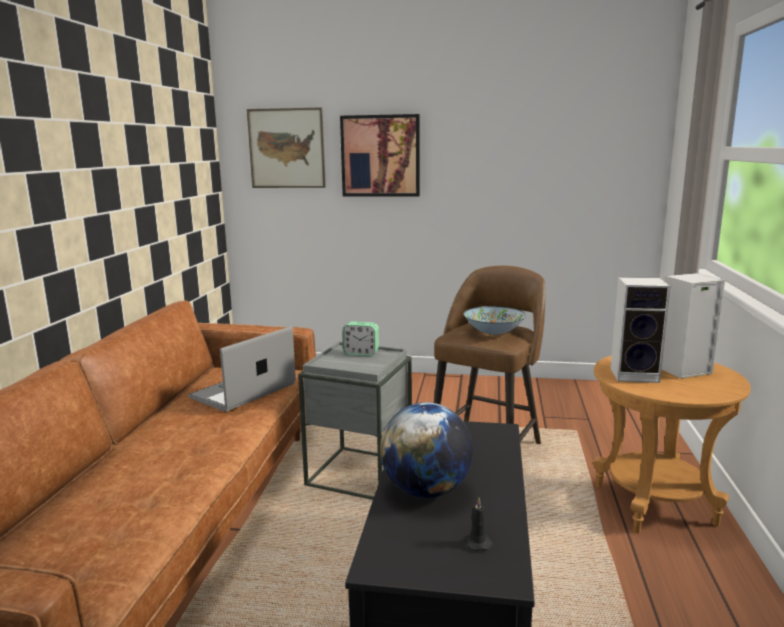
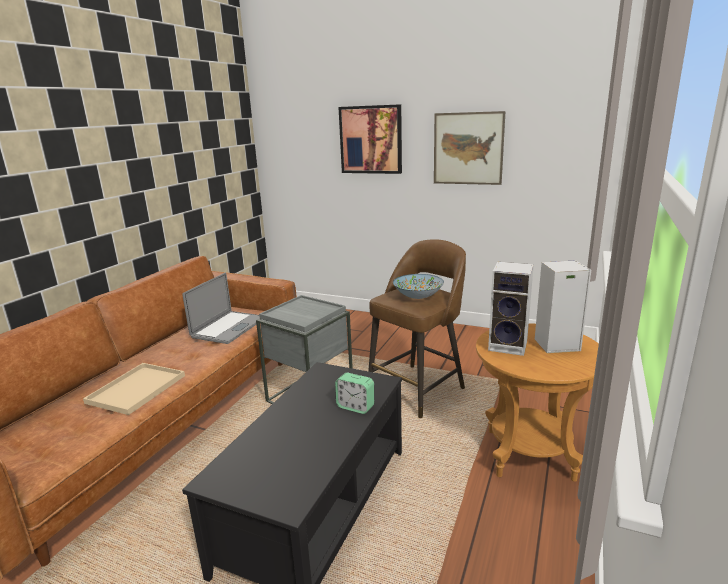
camera: 15 degrees right, 5 degrees up
(167, 476) = (136, 390): none -> beige tray
(243, 391) = (229, 327): laptop -> laptop turned 150 degrees clockwise
(286, 148) = (301, 134): picture -> picture (468, 148)
(361, 353) = (310, 306): alarm clock -> alarm clock (355, 407)
(426, 490) = (288, 426): globe -> none
(477, 542) = (292, 474): black candle -> none

